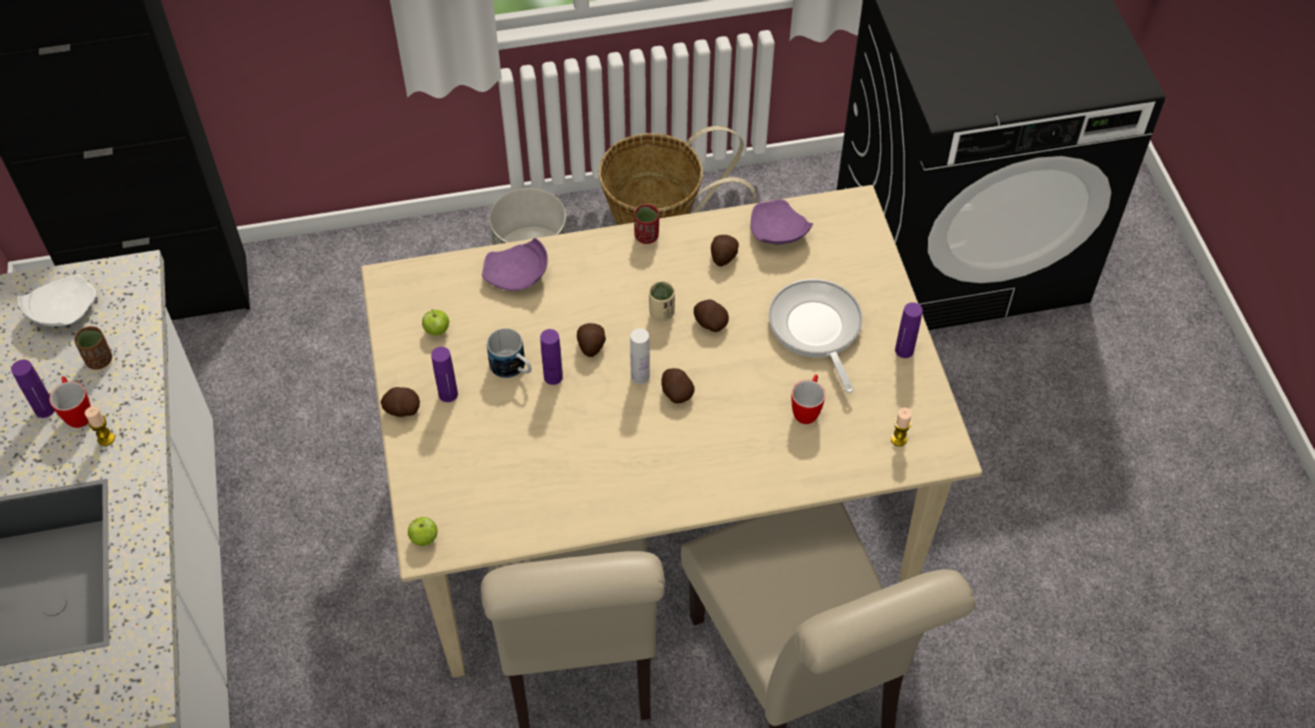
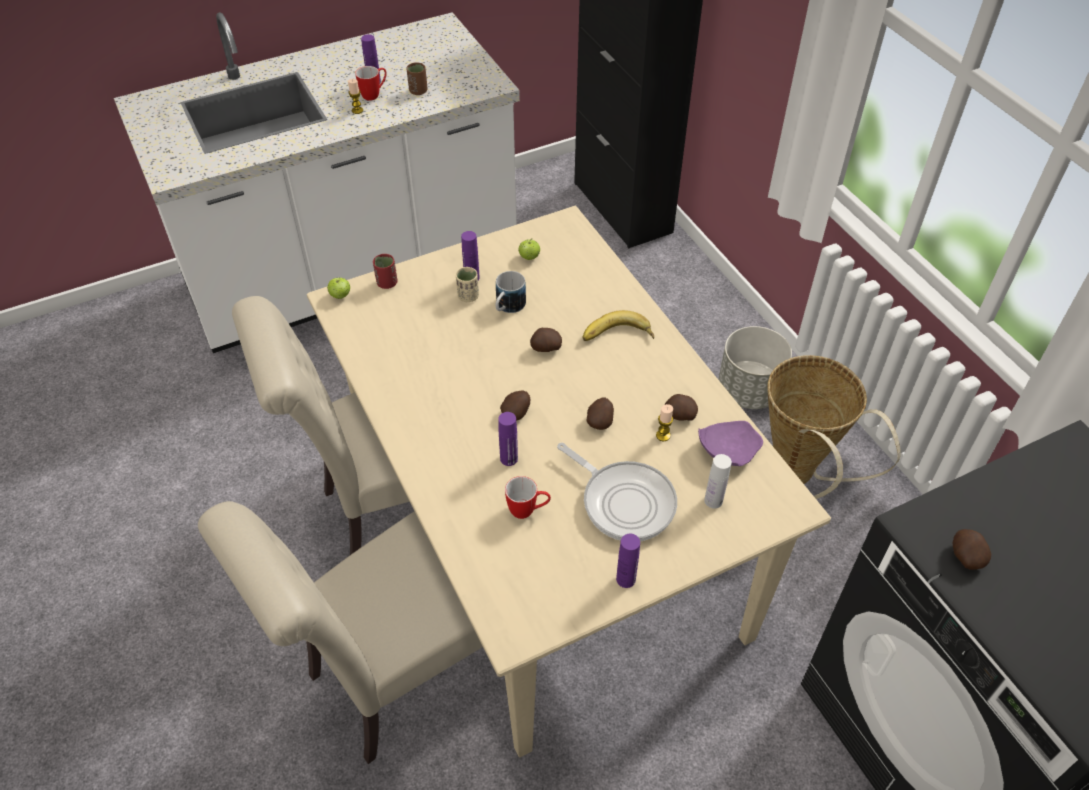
camera: 75 degrees right, 5 degrees down
(62, 310) = (453, 66): white plate -> none
(401, 410) = (450, 257): potato -> potato (965, 556)
(517, 276) = (600, 289): purple plate -> none
(553, 377) = (507, 332): purple bottle -> purple bottle (509, 458)
(596, 279) = (617, 336): none -> banana
(640, 376) = (526, 385): white bottle -> white bottle (713, 500)
(646, 236) = (679, 358): red cup -> red cup (387, 283)
(661, 313) = (598, 386): beige cup -> beige cup (468, 296)
(816, 329) = (624, 501): frying pan -> frying pan turned 75 degrees clockwise
(898, 439) = (516, 591): candle -> candle (663, 435)

